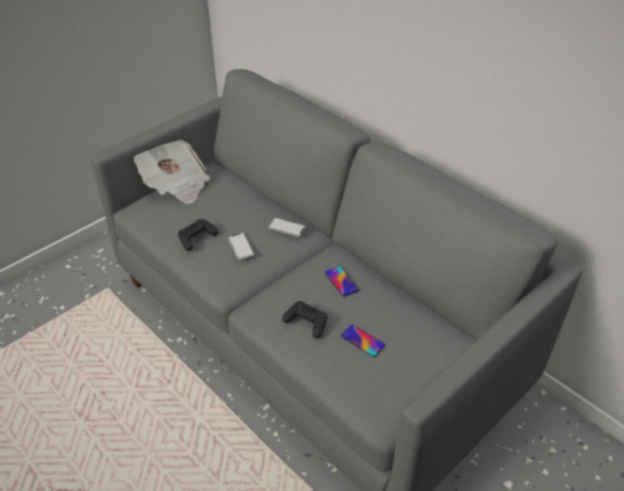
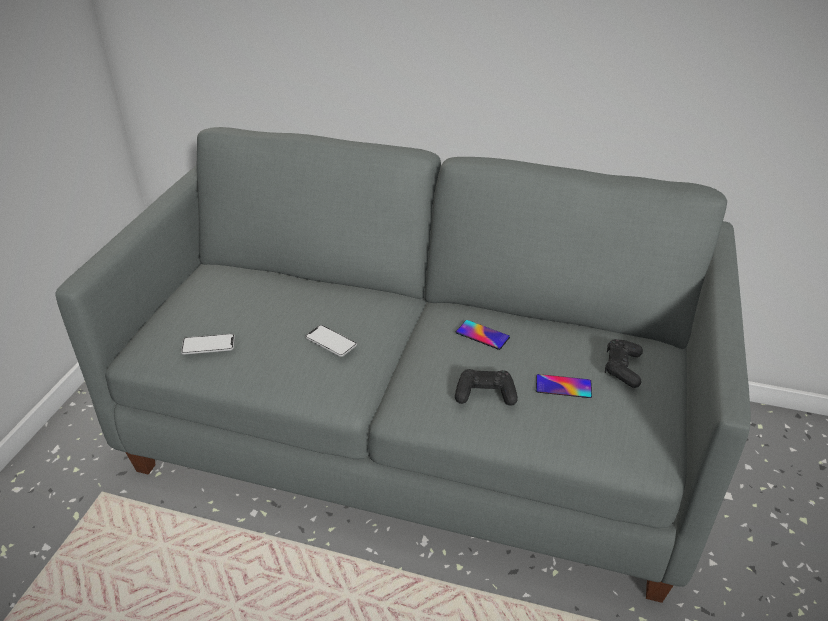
camera: 30 degrees left, 5 degrees down
(175, 185) = (179, 302): newspaper -> none
(197, 238) = (265, 352): black game controller -> black game controller (622, 368)
(287, 228) = (367, 302): phone -> phone (208, 345)

